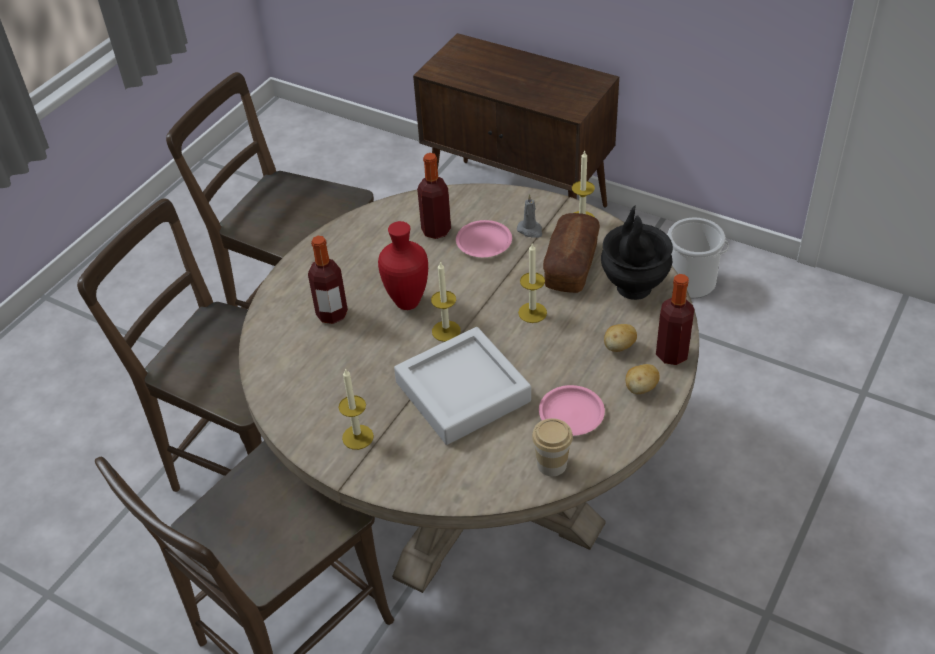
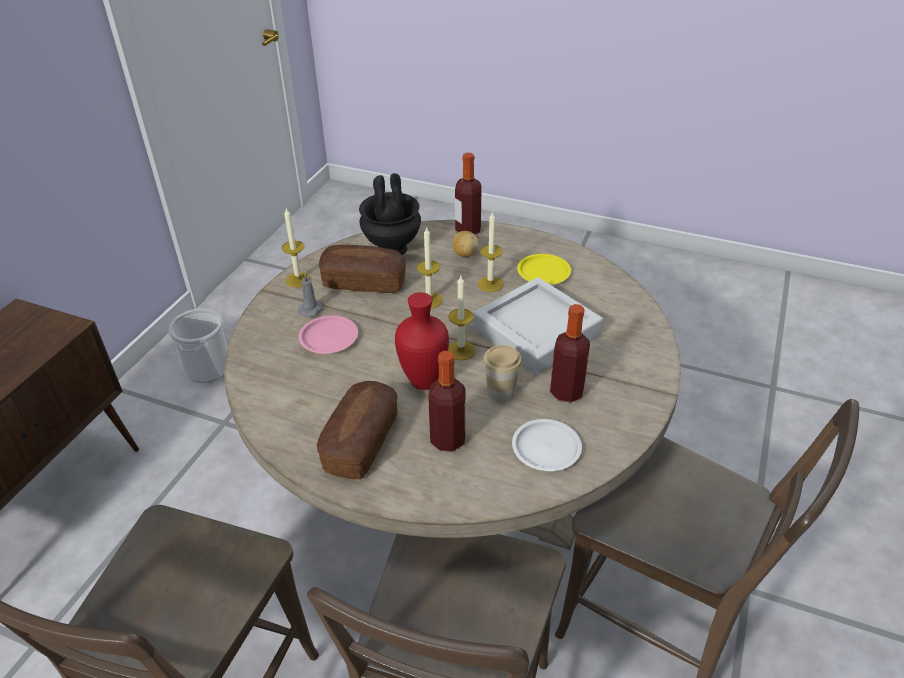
camera: 100 degrees left, 5 degrees down
(301, 376) = (546, 449): none -> white plate
(346, 263) = (361, 442): none -> bread
(357, 437) = (611, 392): candle -> candle (490, 284)
(436, 230) = (306, 375): bottle -> bottle (566, 392)
(551, 464) = (598, 279): cup -> cup (501, 391)
(572, 414) = (543, 272): pink plate -> yellow plate
(641, 388) = (507, 242): potato -> none

